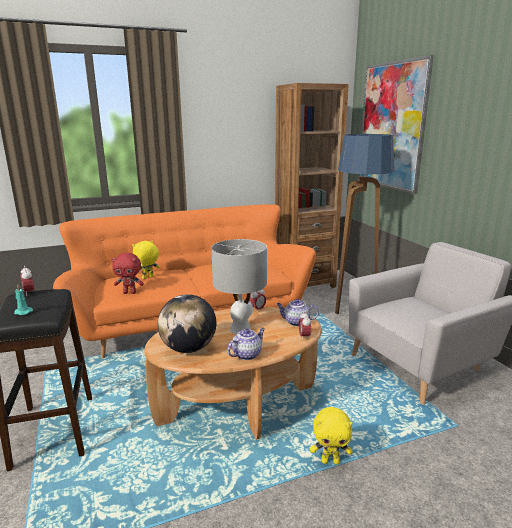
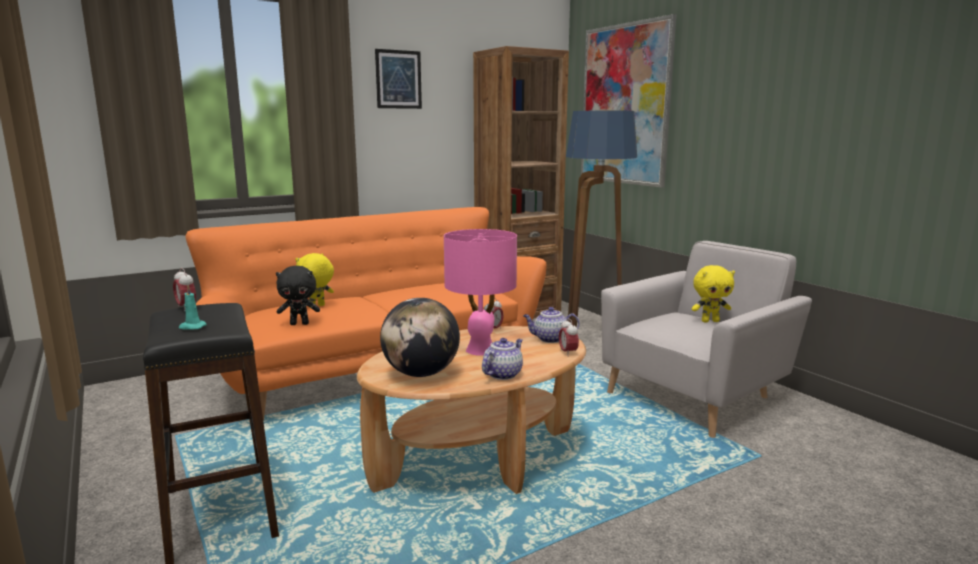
camera: 10 degrees left, 5 degrees down
(130, 293) = (300, 324): red plush toy -> black plush toy
(218, 108) = (398, 79): none -> picture
(240, 329) = (480, 350): grey table lamp -> pink table lamp
(330, 461) = (620, 508): yellow plush toy -> yellow plush toy (710, 321)

